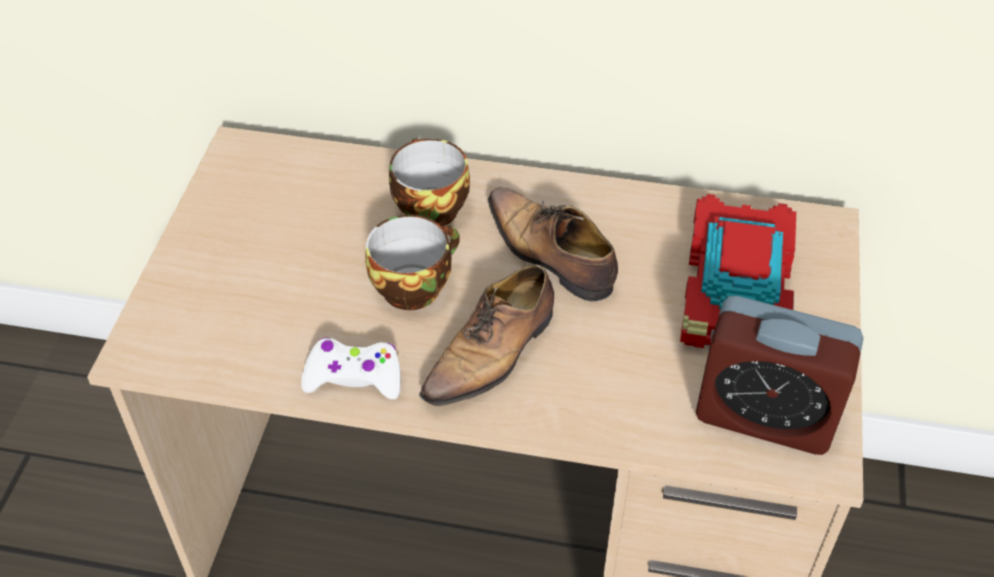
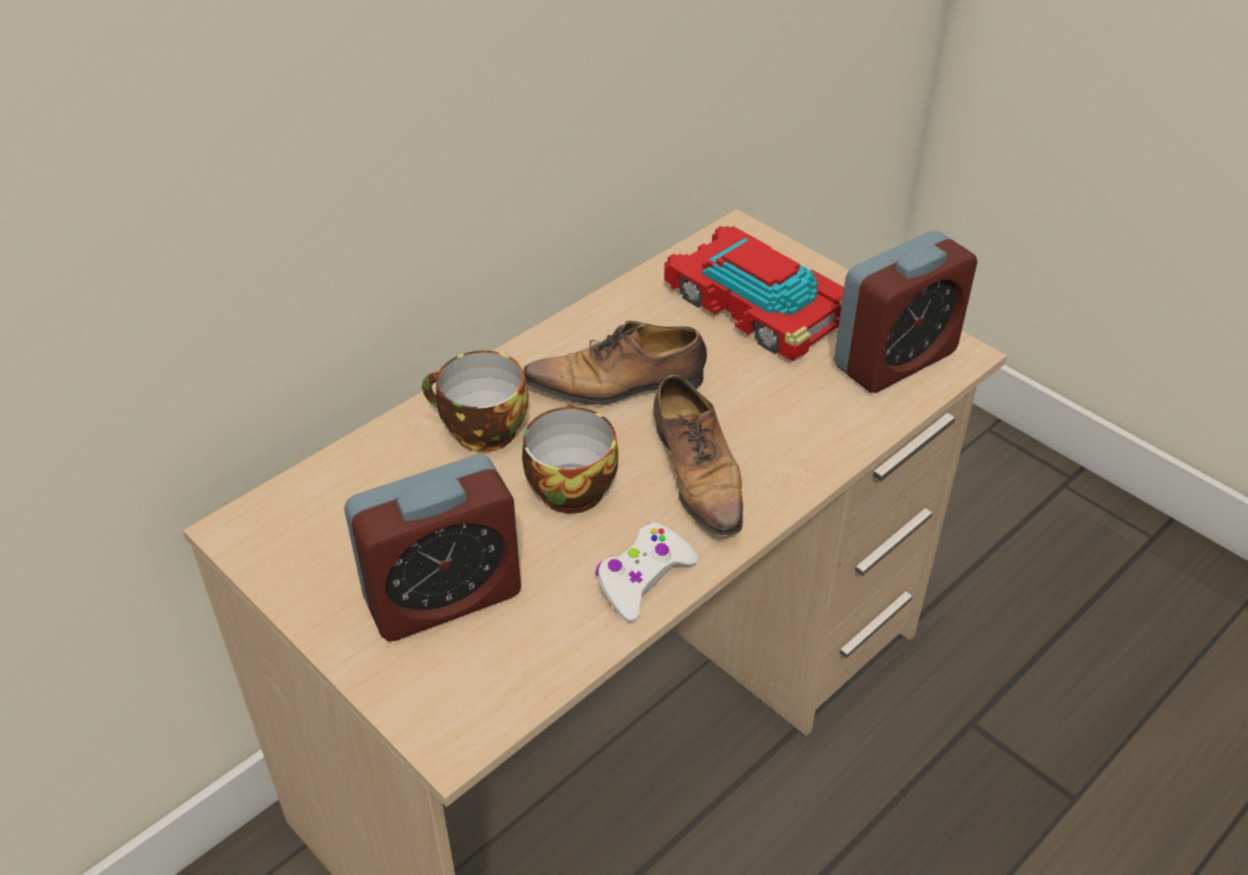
camera: 55 degrees left, 5 degrees down
(254, 278) = (443, 596): none -> alarm clock

